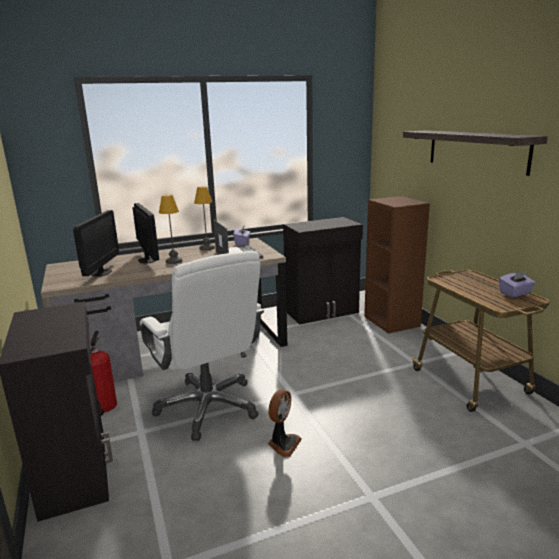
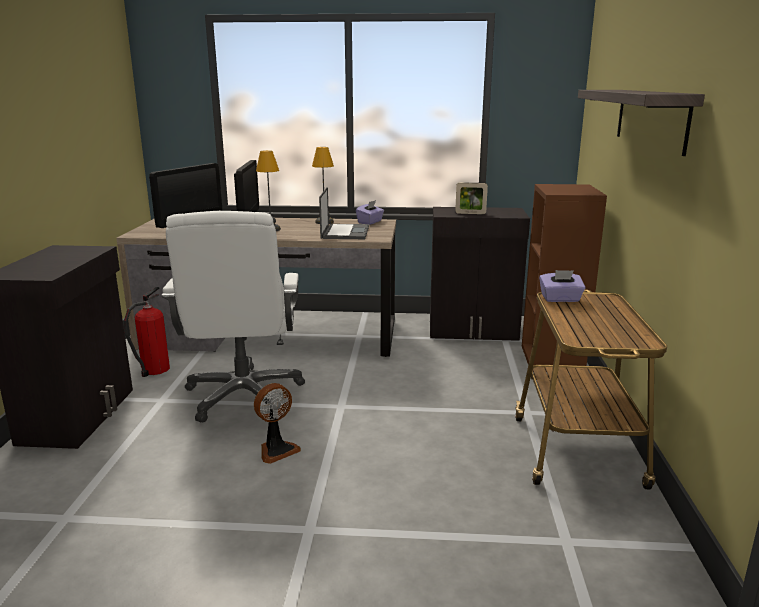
camera: 25 degrees right, 0 degrees up
(319, 226) = (470, 213): none -> picture frame
(515, 293) = (629, 330): purple tissue box -> purple tissue box (560, 299)

